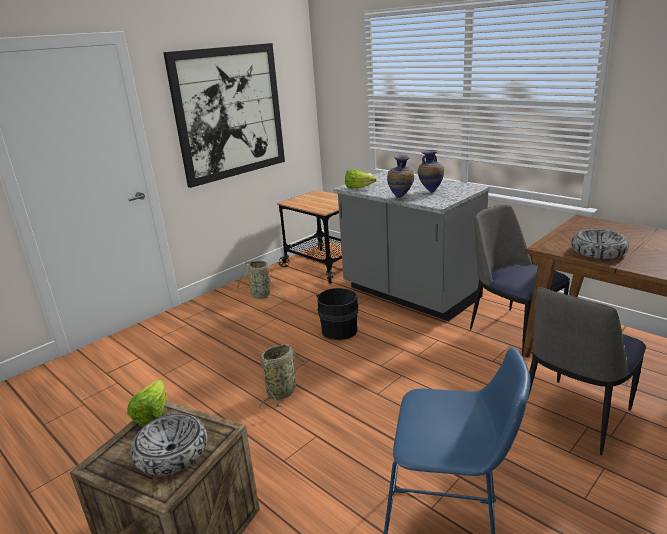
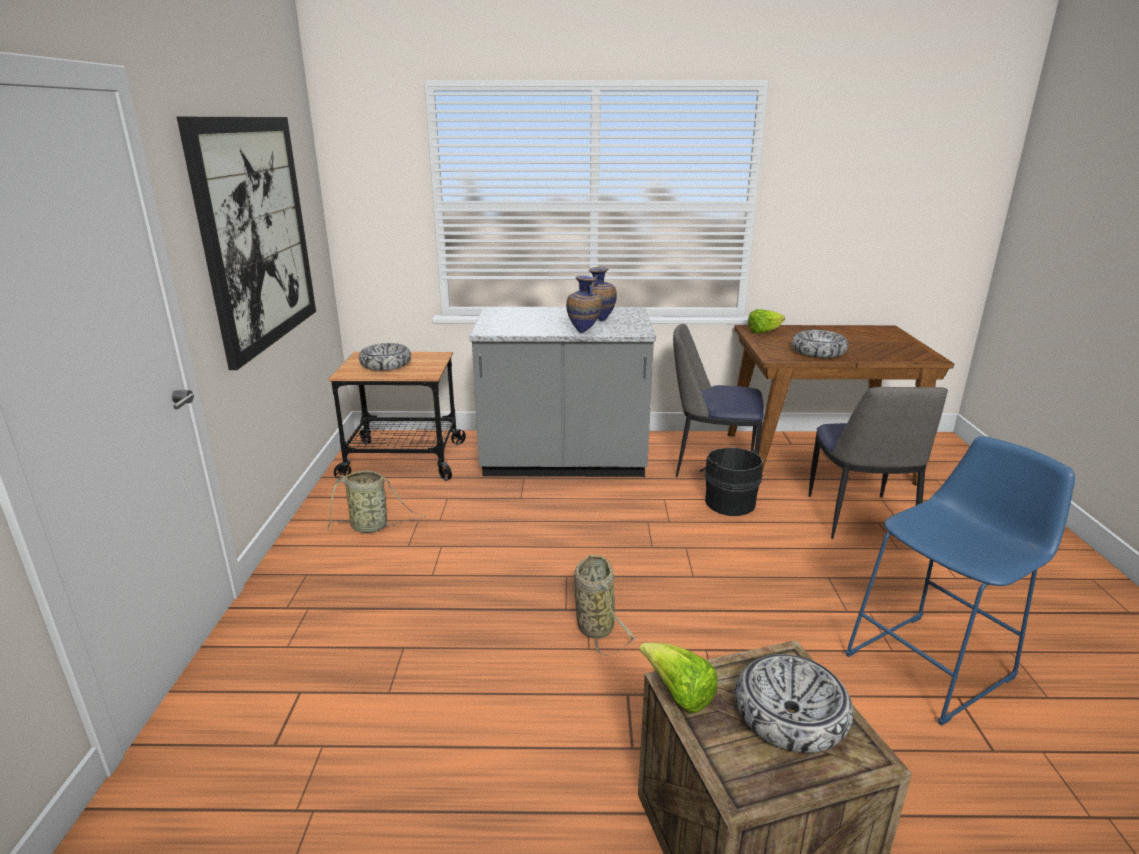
camera: 45 degrees left, 0 degrees up
(316, 200) = (386, 364): none -> bowl
(340, 329) = (546, 528): black bucket -> black bucket (728, 502)
(358, 188) = (504, 330): lettuce -> lettuce (764, 332)

